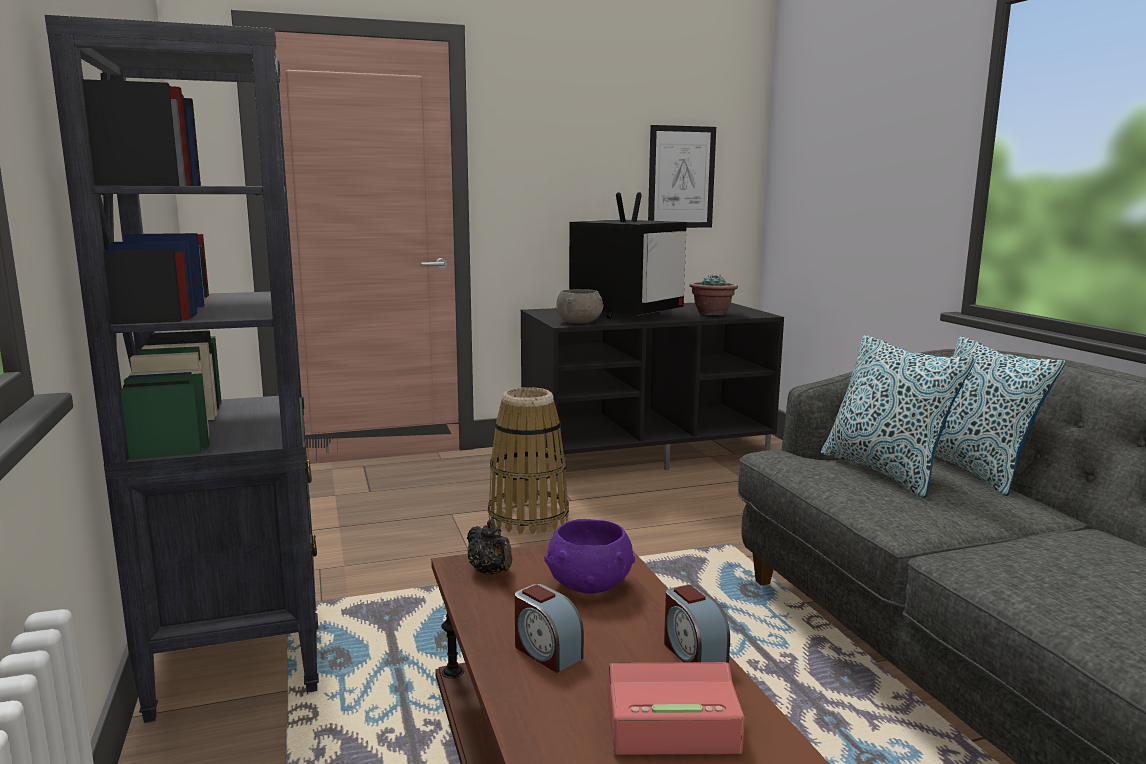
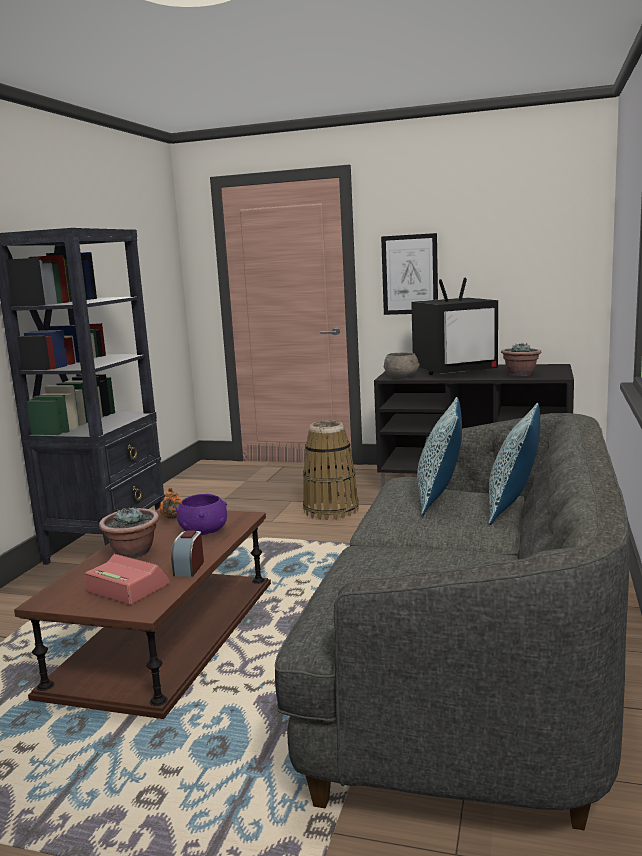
camera: 35 degrees right, 0 degrees up
(491, 572) = (172, 517): black teapot -> orange teapot
(546, 652) = (133, 553): alarm clock -> potted plant
(681, 177) = (527, 261): picture -> picture (409, 274)

